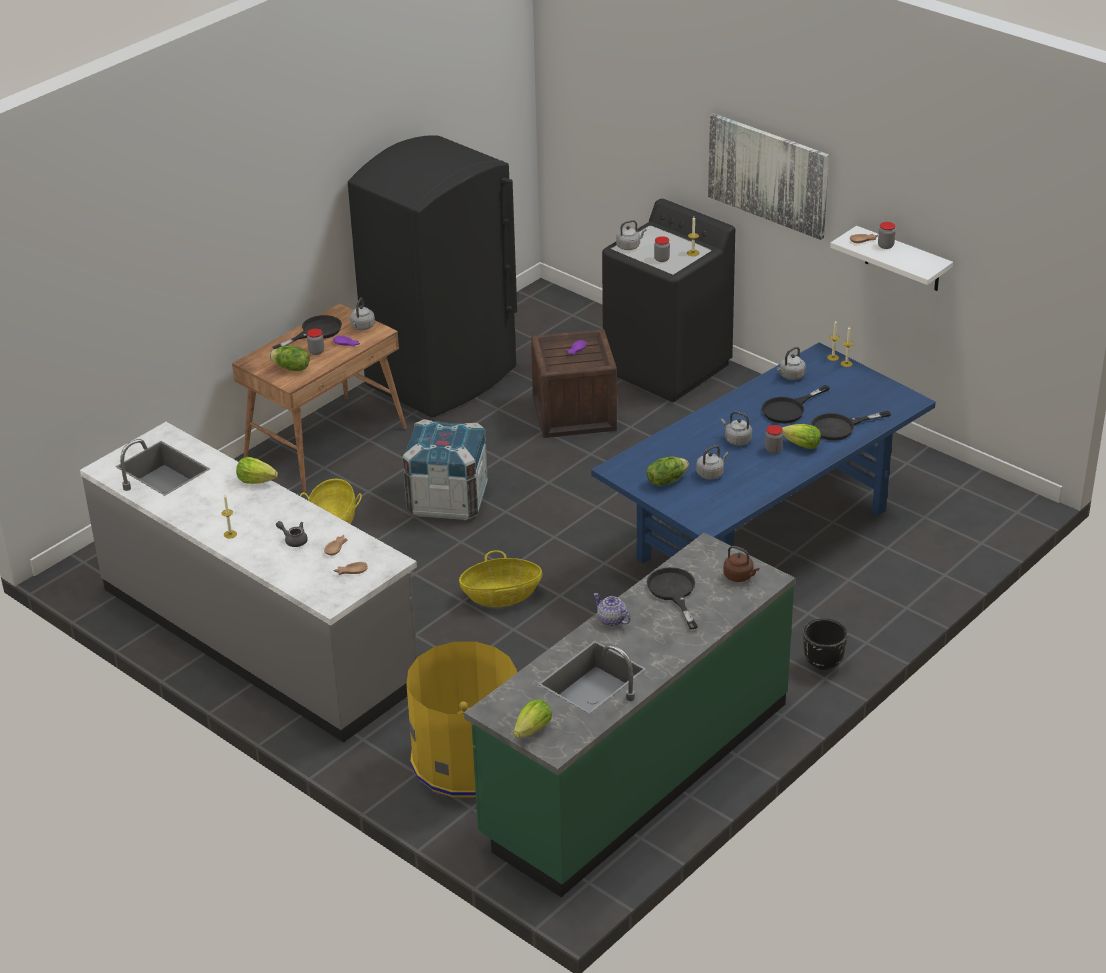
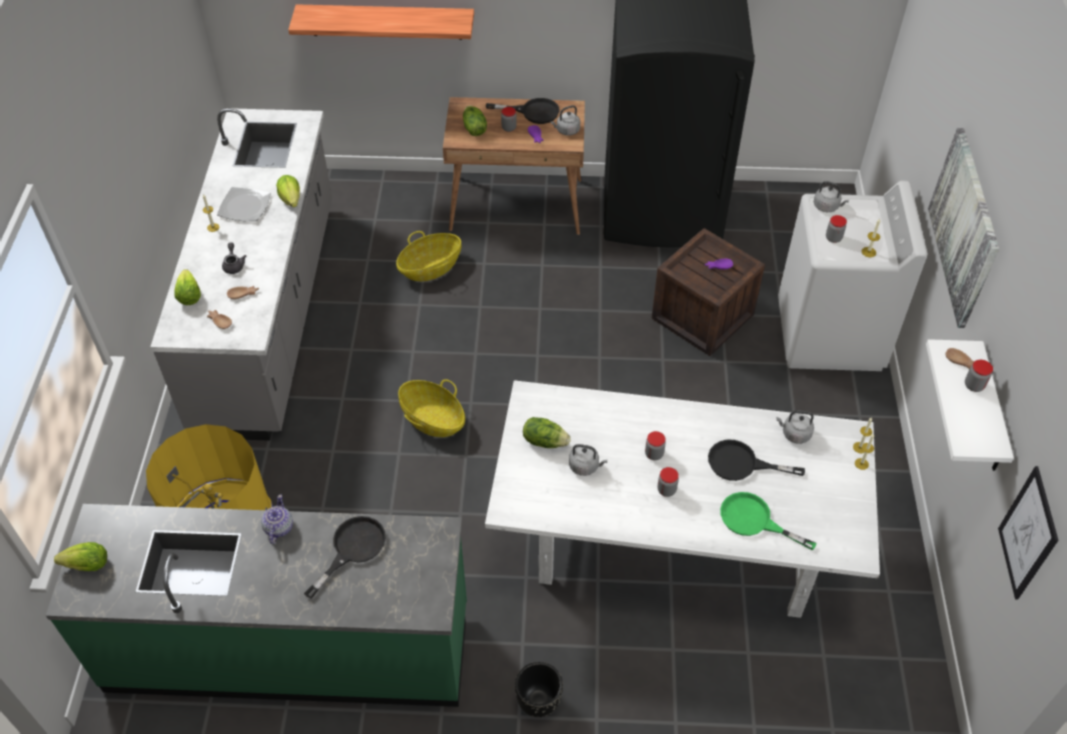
camera: 50 degrees right, 15 degrees up
(165, 309) = (386, 22): none -> shelf
(228, 508) = (244, 207): none -> plate
(448, 500) = (517, 313): crate -> none
(667, 368) = (830, 334): black washing machine -> white washing machine
(736, 440) = (654, 454): grey kettle -> jar
(739, 576) = (416, 585): brown kettle -> none
(761, 536) = (670, 544): blue dining table -> white dining table
(802, 445) = (694, 508): lettuce -> lettuce (189, 296)
(840, 427) = (754, 520): black frying pan -> green frying pan
(1005, 290) = (1027, 534): none -> picture

